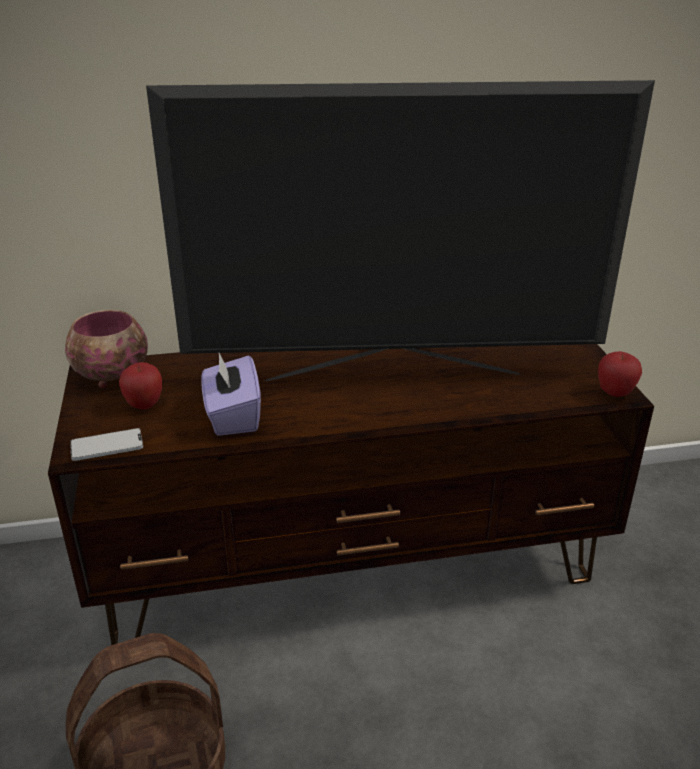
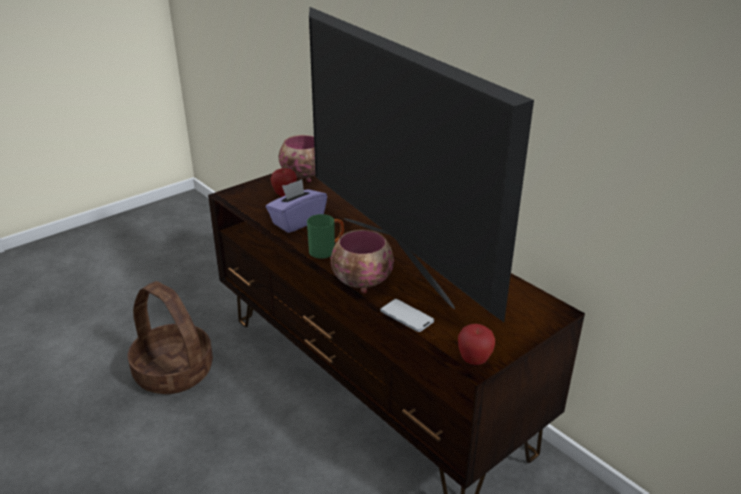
camera: 60 degrees right, 0 degrees up
(107, 446) = (240, 199): phone -> phone (407, 316)
(330, 415) = (327, 250): none -> green mug
(427, 412) = (362, 283): none -> bowl

